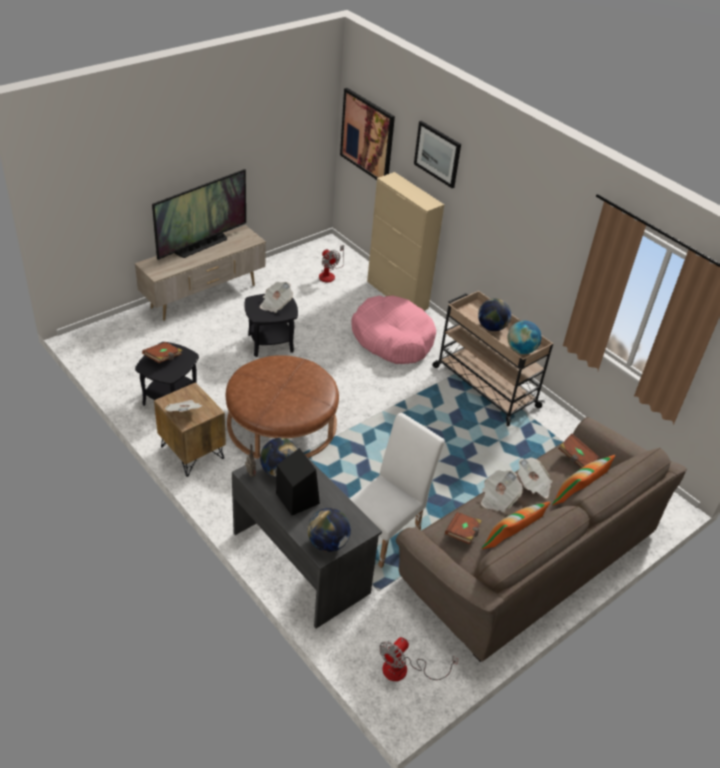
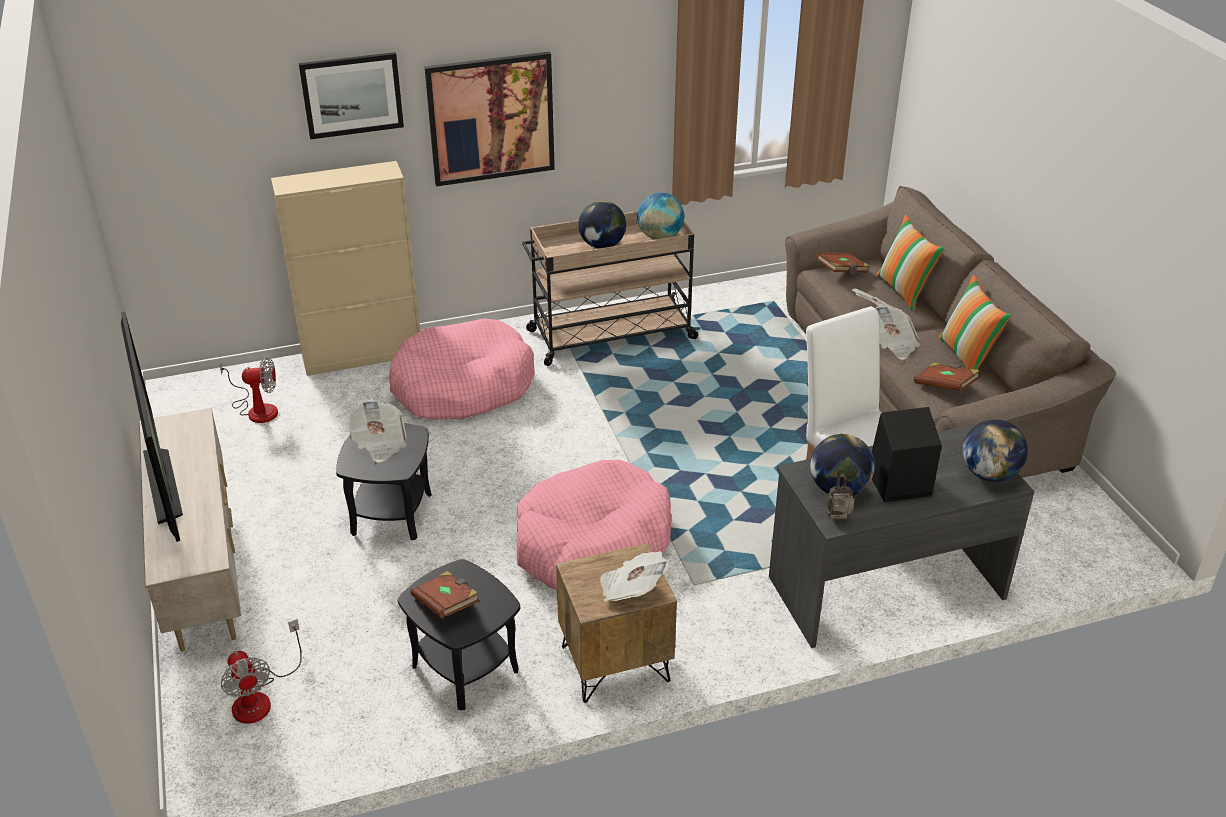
camera: 65 degrees left, 5 degrees down
(282, 423) = (592, 543): brown ottoman -> pink dog bed
(367, 136) = (178, 160): picture -> picture (491, 118)
(404, 670) = (1081, 535): fan -> fan (260, 697)

